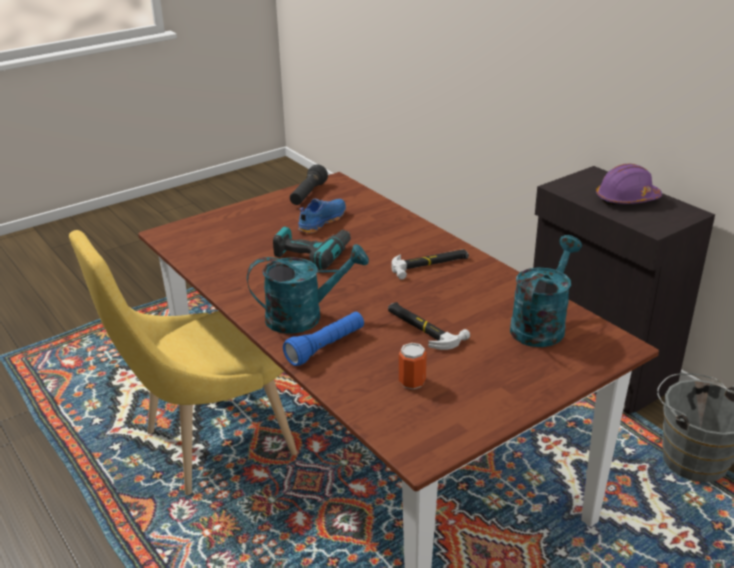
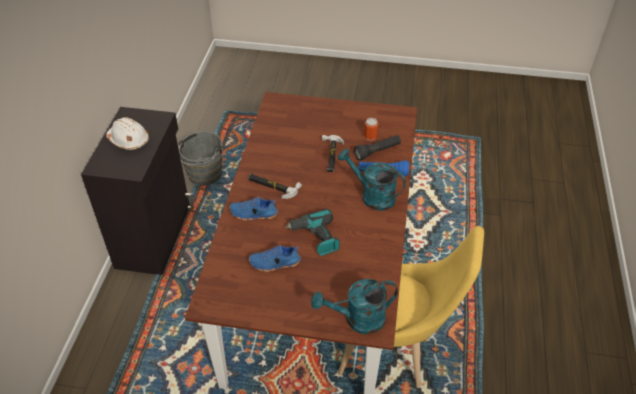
camera: 135 degrees left, 15 degrees up
(308, 195) = (244, 301): black flashlight -> black flashlight (377, 152)
(403, 237) = (253, 214): none -> blue shoe
(541, 324) = (285, 125): turquoise watering can -> turquoise watering can (358, 320)
(626, 199) = (129, 140): purple hard hat -> white hard hat

